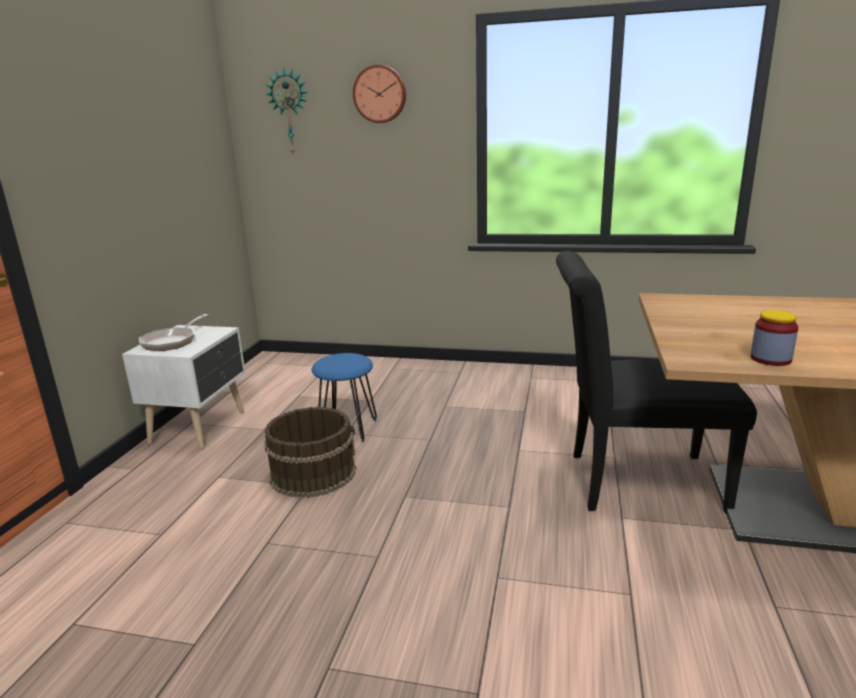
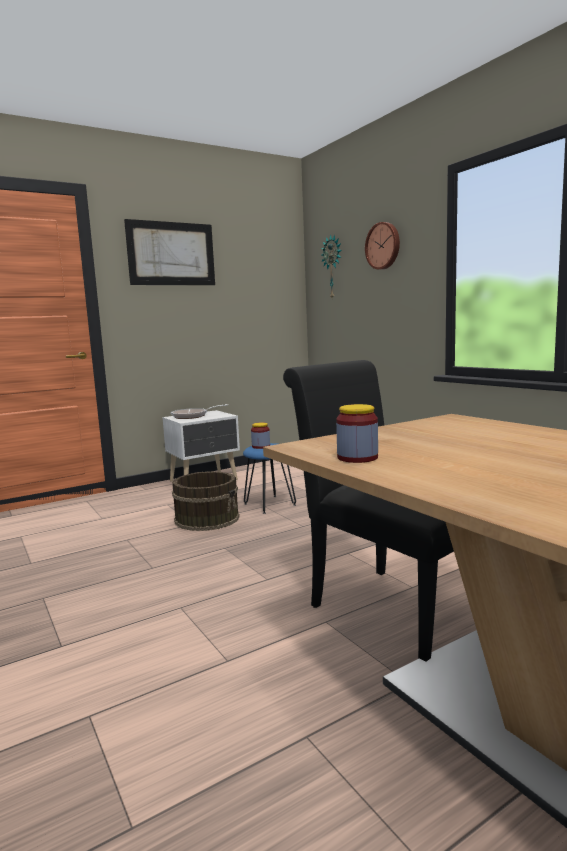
camera: 45 degrees right, 10 degrees down
(87, 86) = (171, 254): none -> picture
(336, 362) = (261, 446): none -> jar

